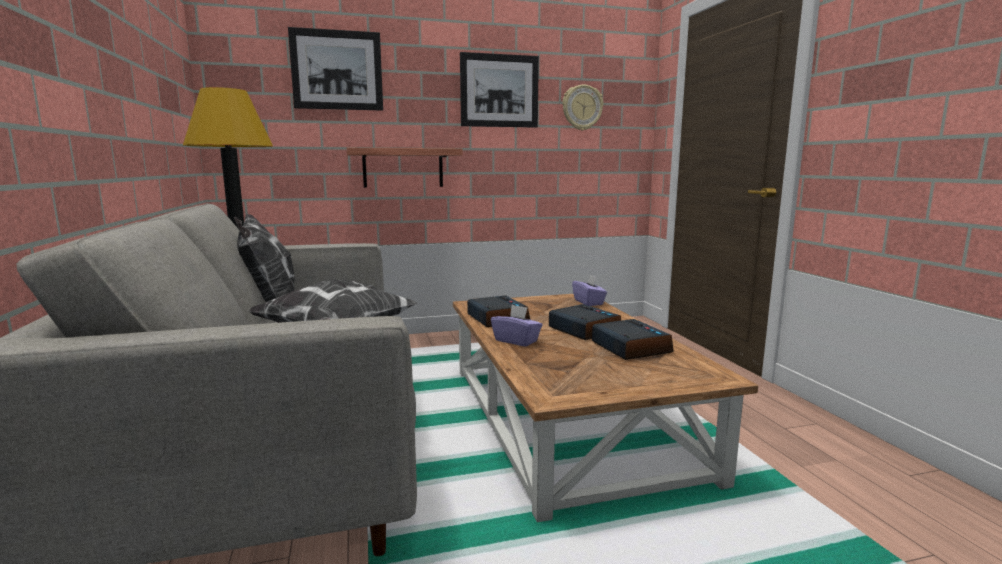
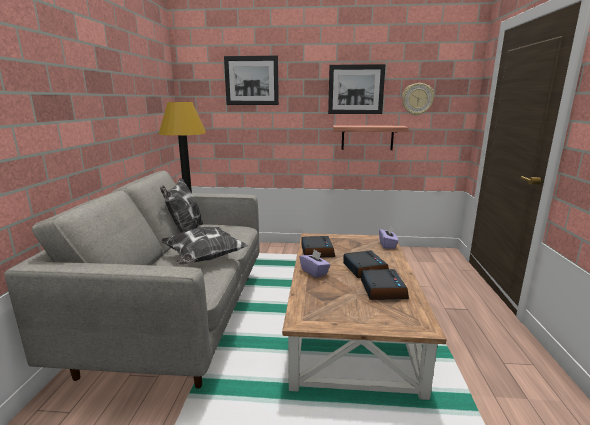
camera: 20 degrees right, 5 degrees up
(403, 168) = (289, 141): shelf -> shelf (367, 137)

